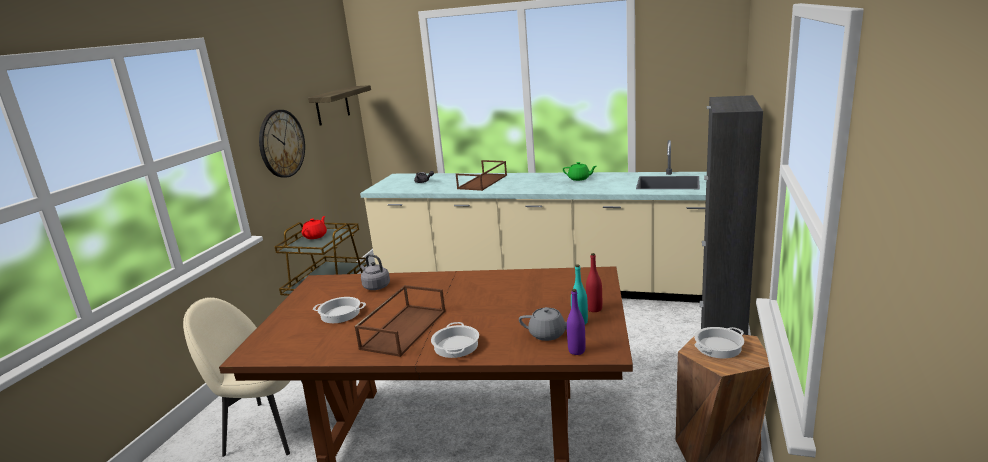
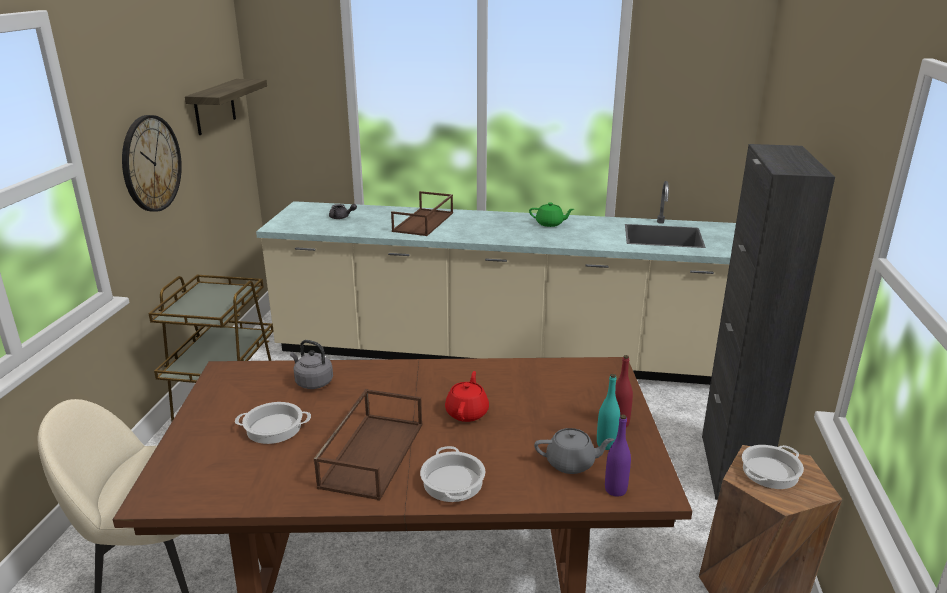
camera: 10 degrees left, 5 degrees up
(316, 236) = (203, 296): red teapot -> red teapot (467, 412)

